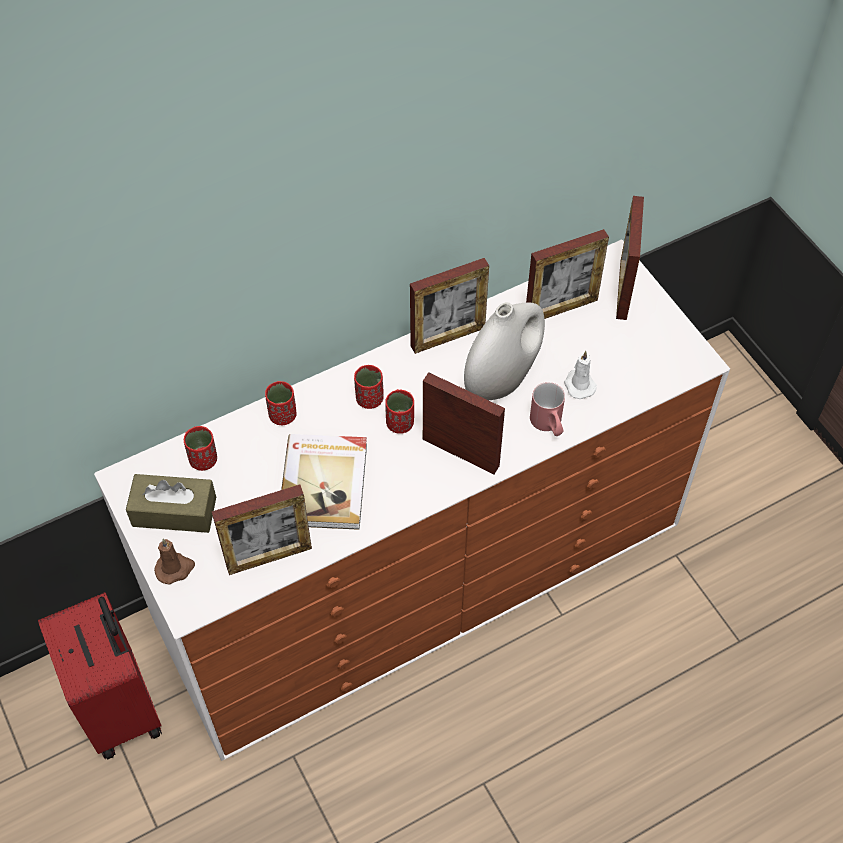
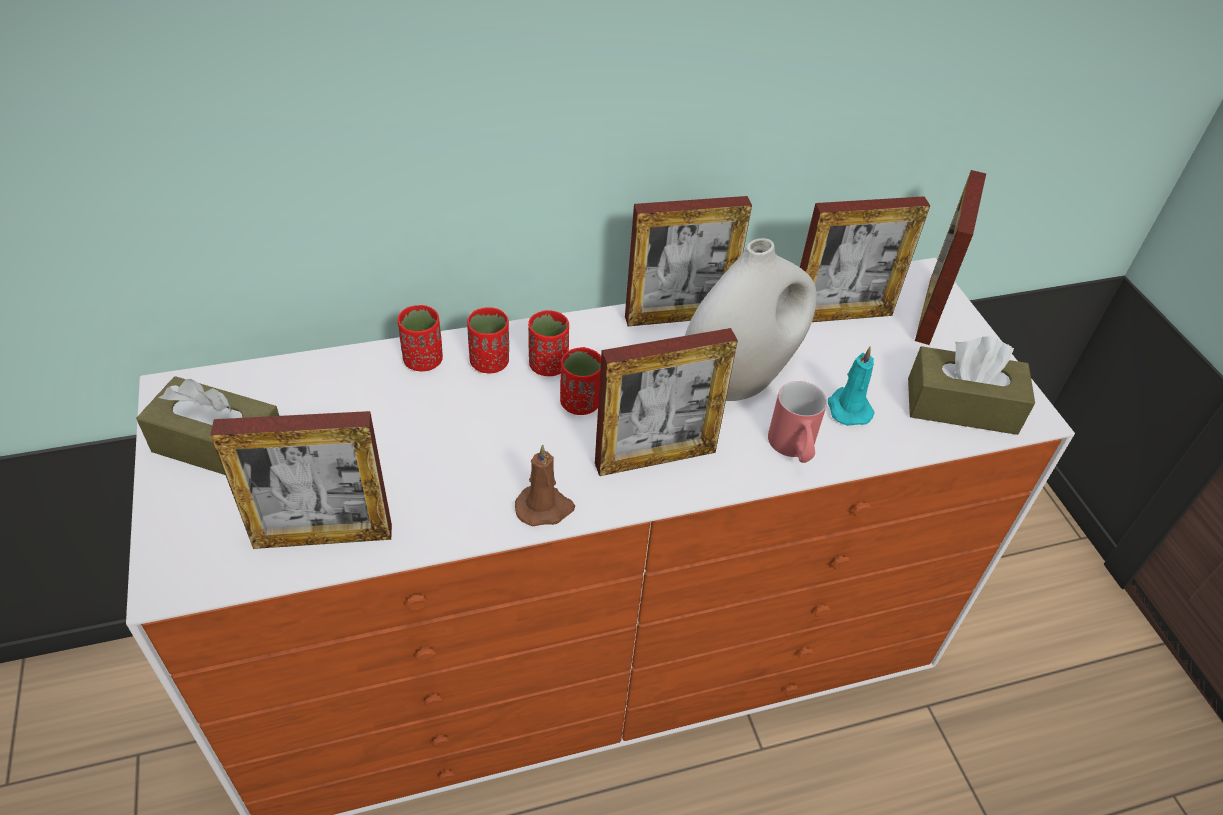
camera: 10 degrees right, 10 degrees down
(122, 707) = (161, 732): red suitcase -> none
(175, 568) = (180, 522): brown candle -> brown candle (545, 508)
(203, 460) = (292, 391): red cup -> red cup (489, 363)
(325, 483) = (447, 455): book -> none
(460, 452) = (655, 458): picture frame -> picture frame turned 120 degrees clockwise
(578, 385) = (848, 408): white candle -> turquoise candle
(653, 365) = (961, 406): none -> brown tissue box

